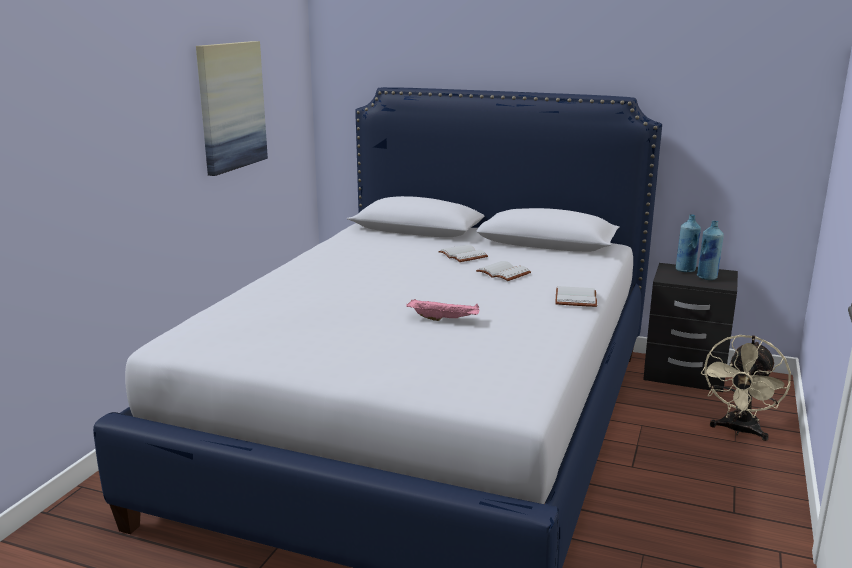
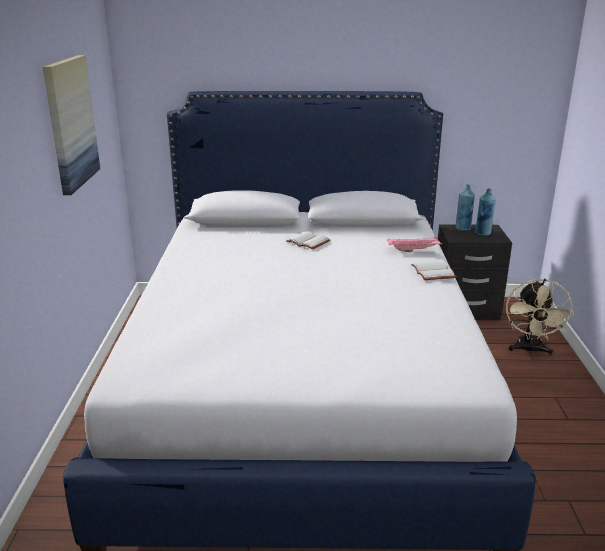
camera: 20 degrees left, 5 degrees up
(444, 319) = (350, 309): pink tray -> pink tray (414, 250)
(502, 273) = (355, 255): white book -> none

